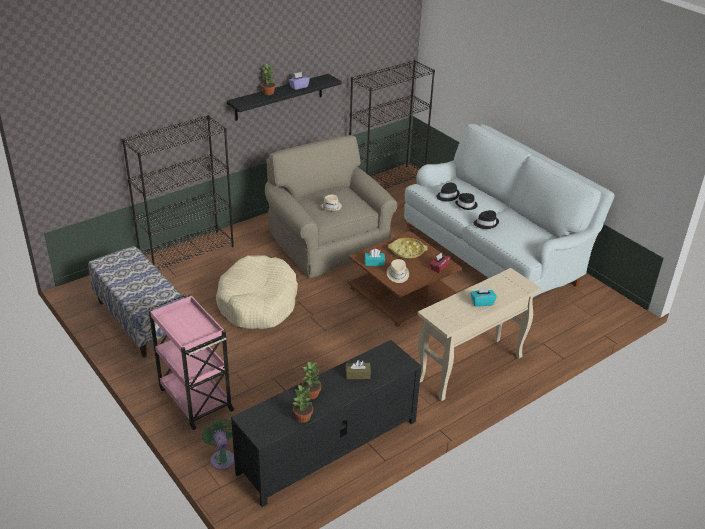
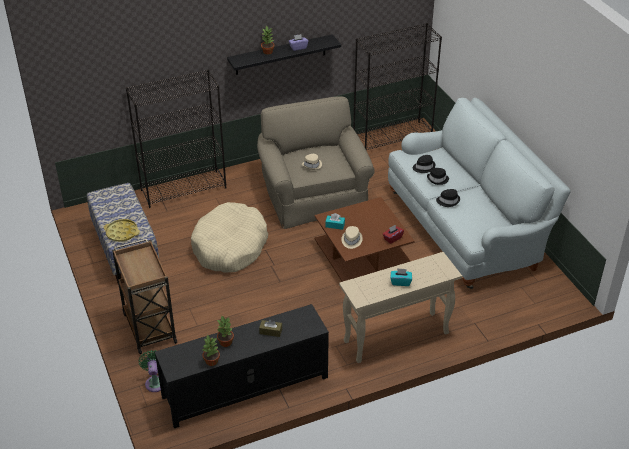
camera: 15 degrees right, 5 degrees up
(195, 398) = (149, 327): pink cart -> brown cart
(407, 251) = (370, 217): yellow tray -> yellow tray (122, 233)

